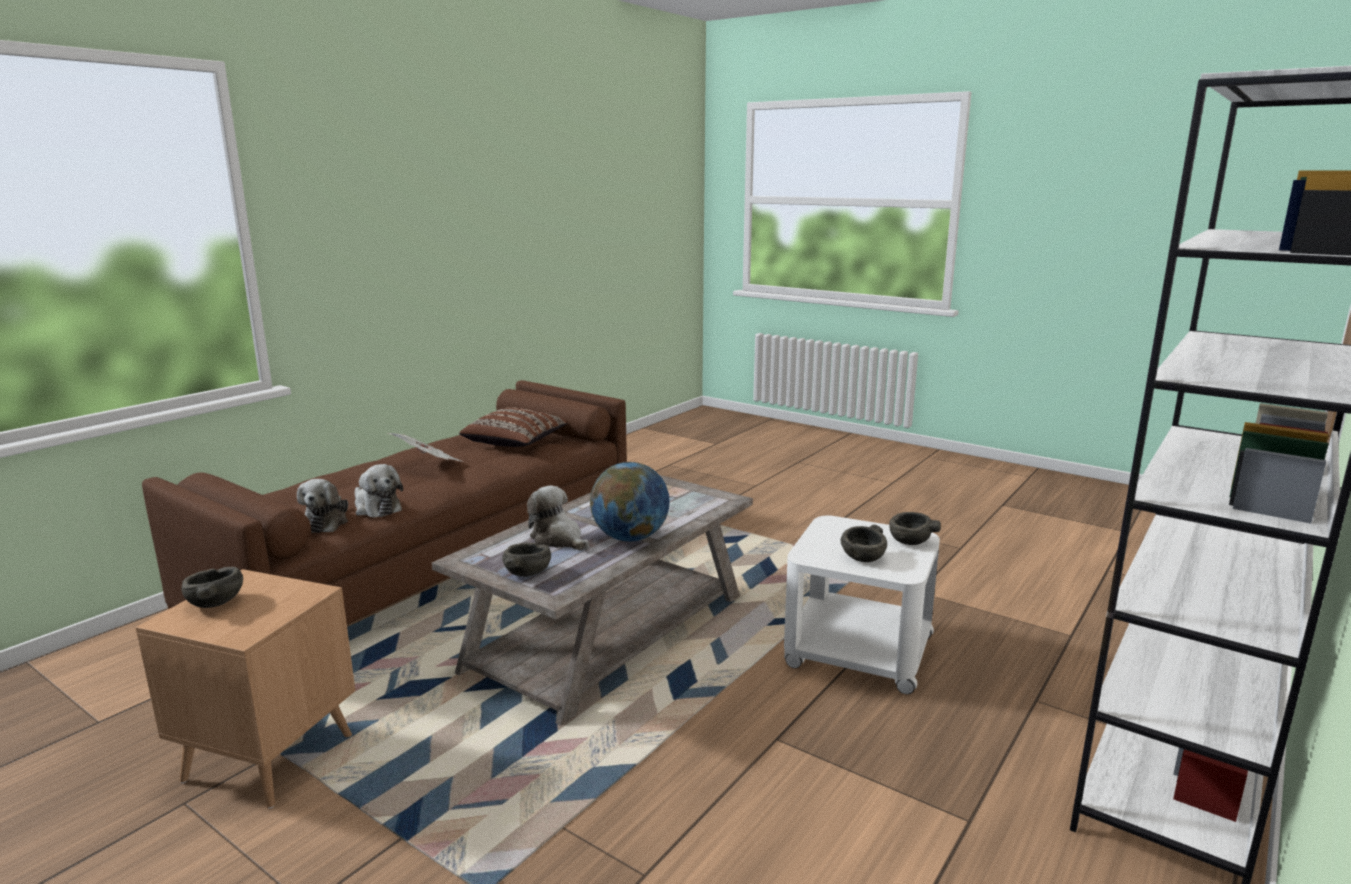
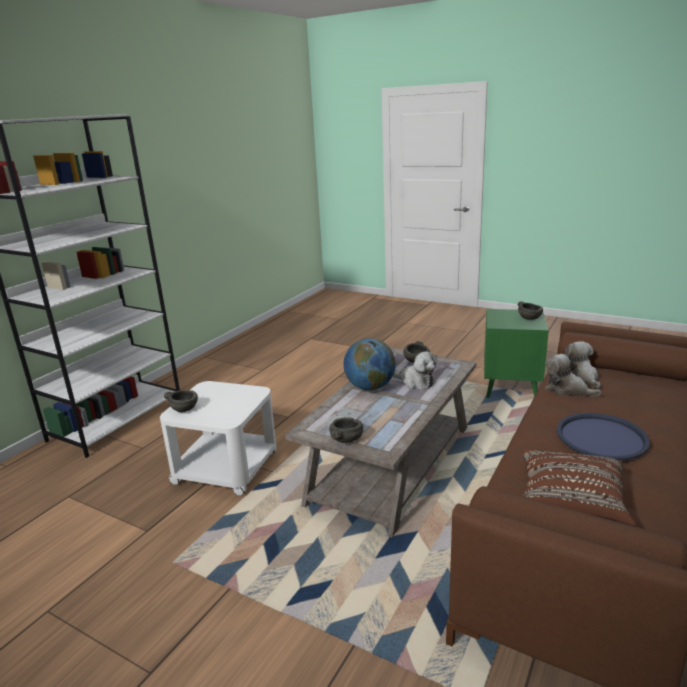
camera: 175 degrees right, 5 degrees up
(269, 758) = (510, 388): brown side table -> green side table
(428, 465) = (601, 437): newspaper -> blue tray
(863, 558) = (223, 393): grey bowl -> grey bowl (346, 439)

